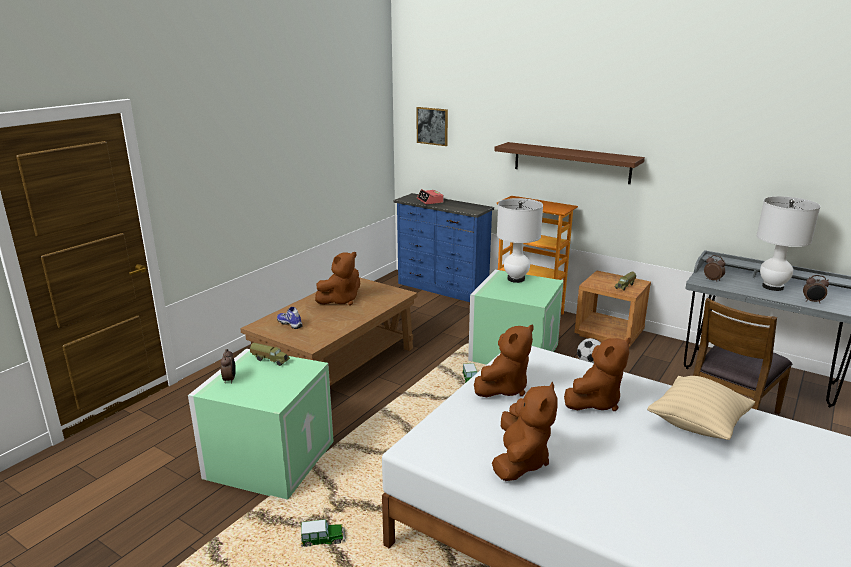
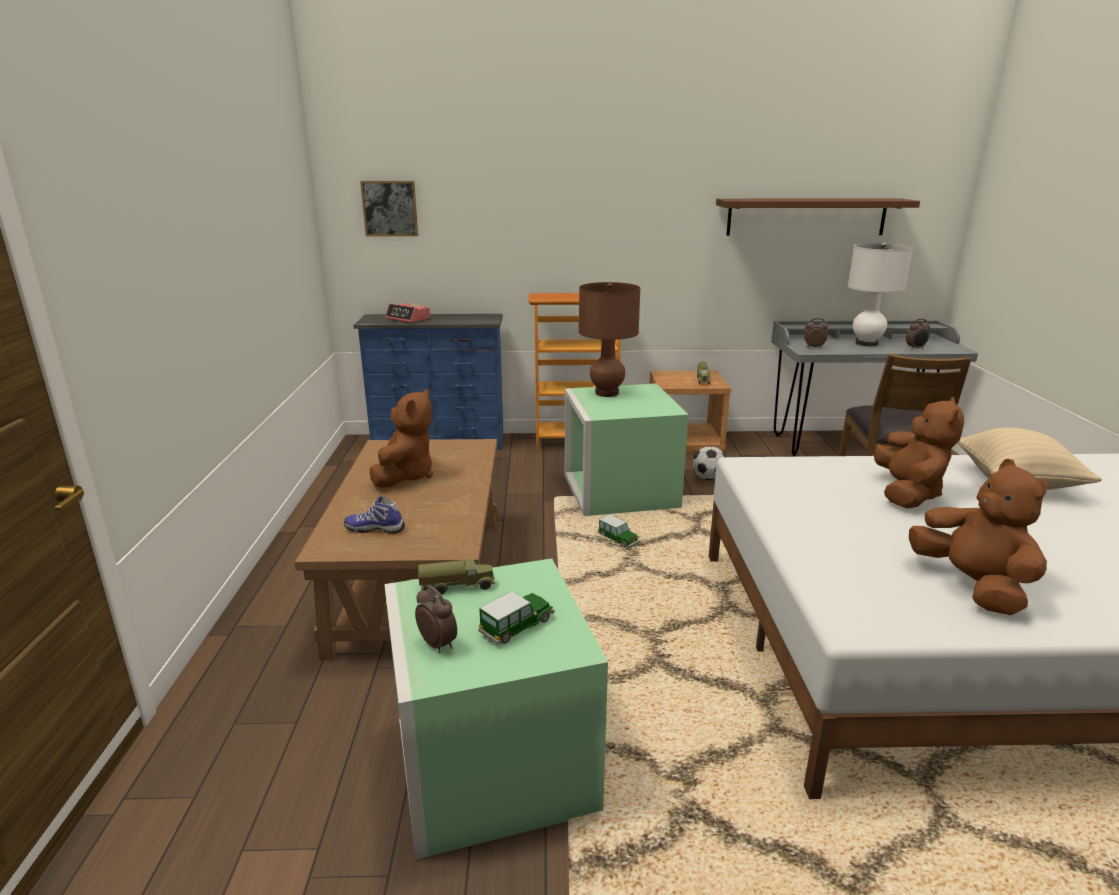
camera: 35 degrees left, 0 degrees up
(323, 539) = (728, 840): toy car -> toy car (517, 625)
(504, 388) = (807, 511): brown plush toy -> none
(516, 279) = (607, 393): white table lamp -> brown table lamp
(571, 162) = (607, 237): brown shelf -> brown shelf (806, 217)

